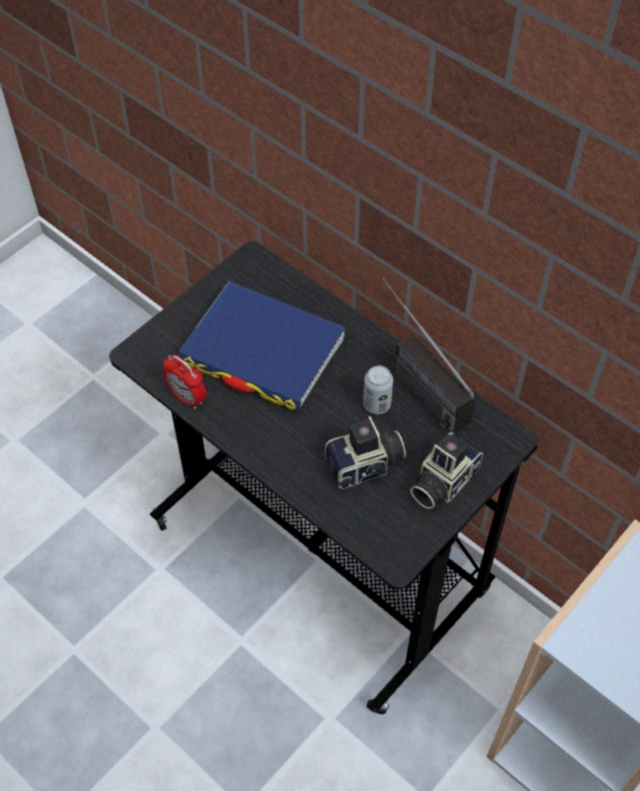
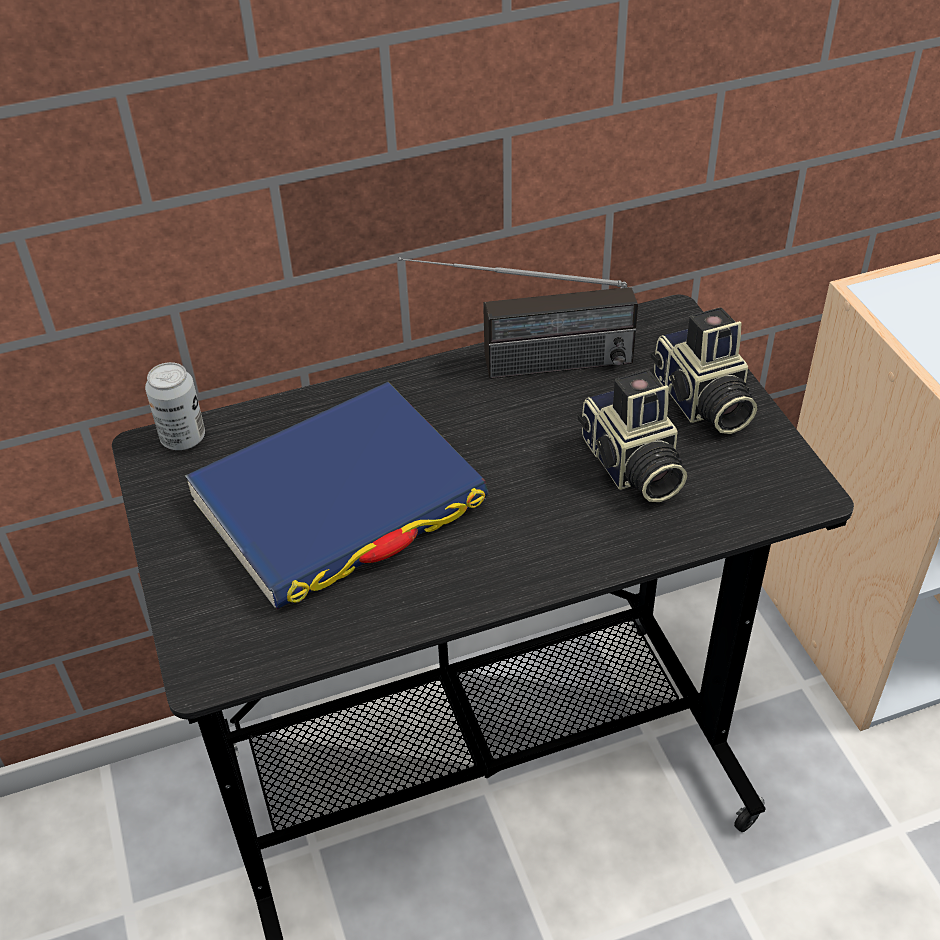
camera: 60 degrees left, 10 degrees down
(187, 398) = (356, 630): alarm clock -> none
(365, 466) = (631, 466): camera -> camera turned 150 degrees clockwise
(376, 404) = (531, 416): can -> can (183, 438)

